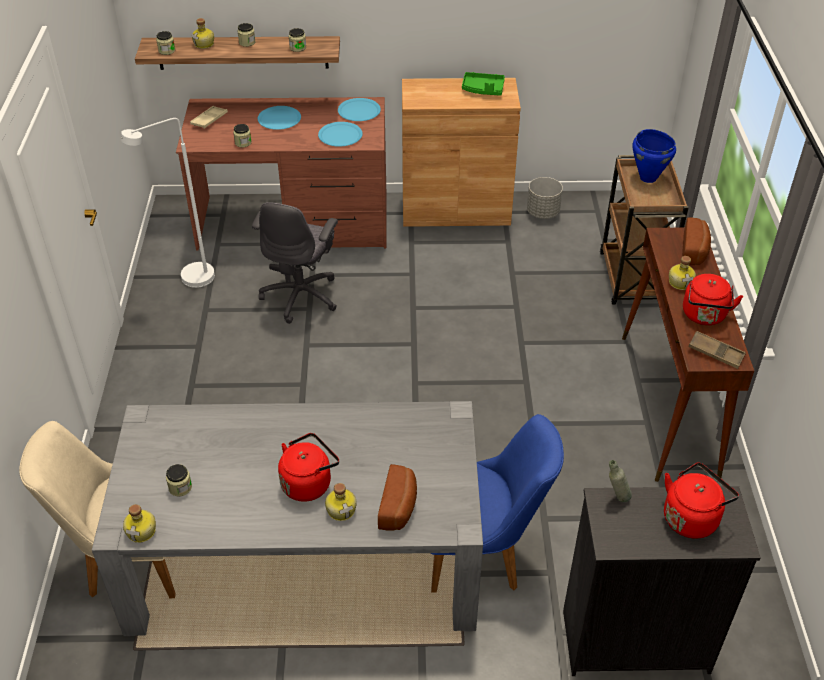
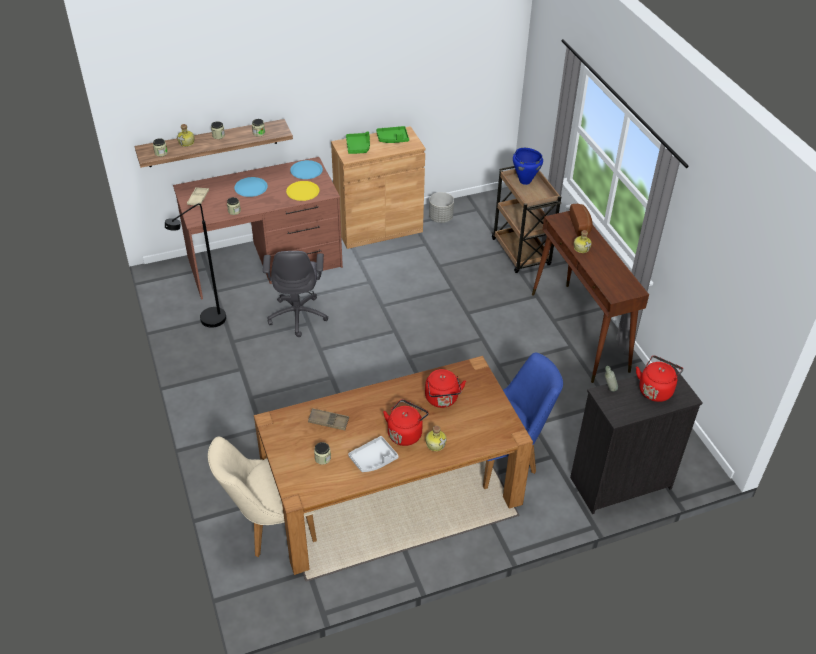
camera: 20 degrees left, 0 degrees up
(142, 531) = (313, 492): bottle -> none
(189, 281) = (208, 323): white floor lamp -> black floor lamp
(246, 508) = (373, 459): none -> grey tray
(305, 559) = (391, 491): grey dining table -> brown dining table
(340, 135) = (302, 191): blue plate -> yellow plate
(399, 507) = (471, 432): bread -> none
(432, 91) = (358, 147): none -> green tray
(704, 316) = (605, 267): red kettle -> red kettle (442, 400)
(715, 353) = (622, 288): brown tray -> brown tray (328, 421)

